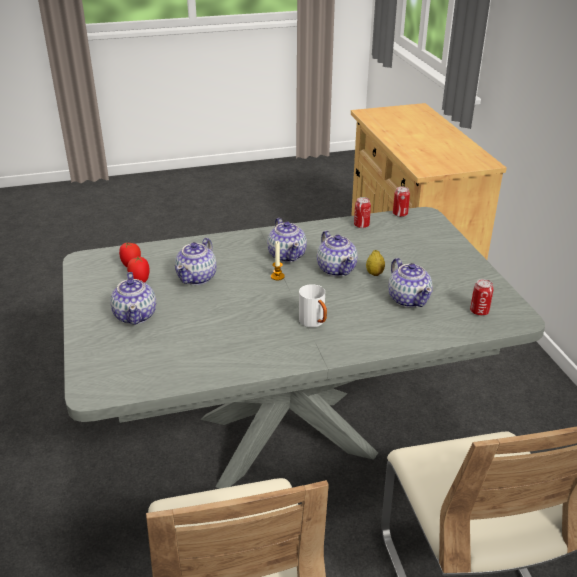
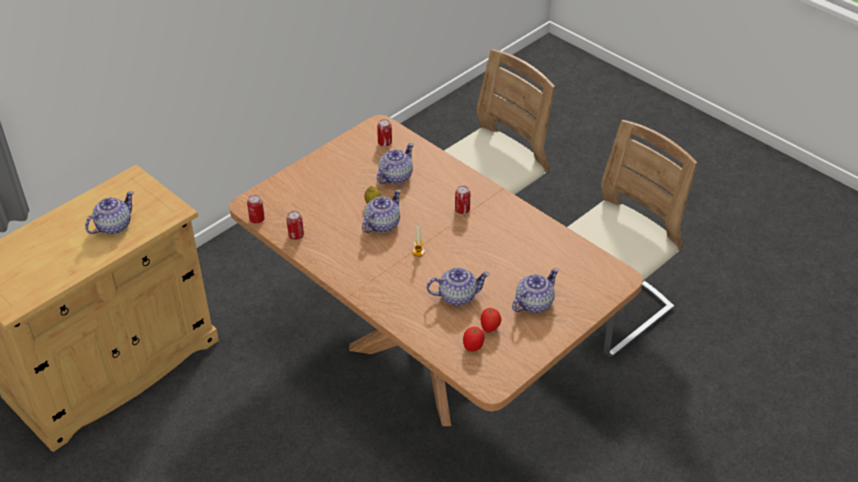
camera: 120 degrees left, 10 degrees up
(287, 255) = (382, 260): teapot -> teapot (113, 226)
(288, 437) = (428, 359): grey dining table -> brown dining table
(314, 323) = (462, 210): white mug -> can

